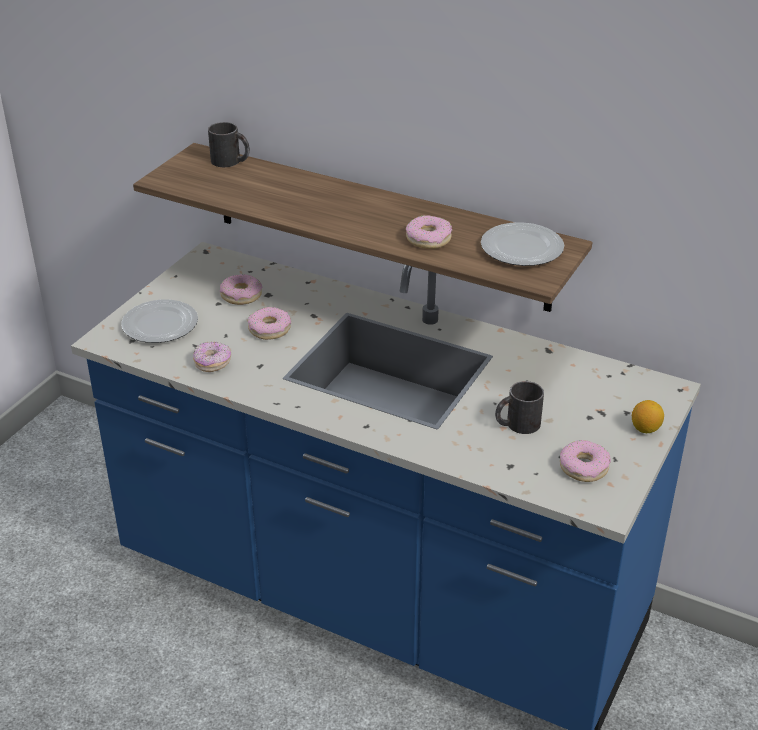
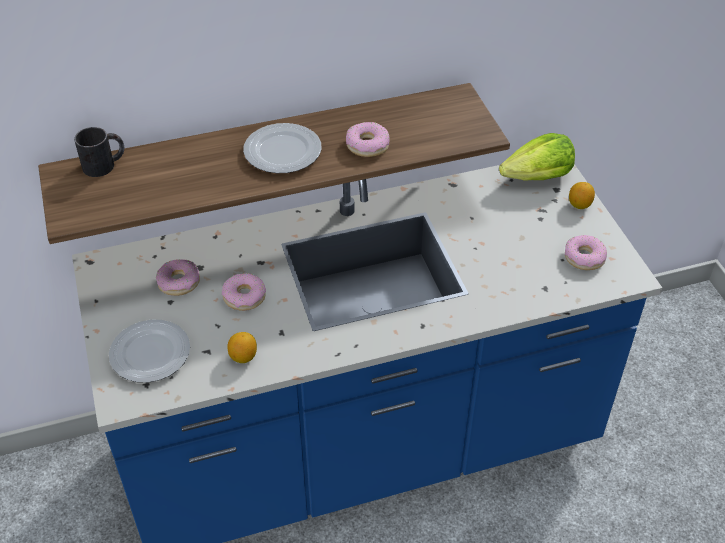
camera: 45 degrees left, 10 degrees up
(212, 363) = (243, 357): donut -> lemon
(516, 424) = (509, 255): black mug -> none
(522, 248) = (438, 115): plate -> plate (282, 151)
(638, 387) = (538, 177): none -> lettuce

